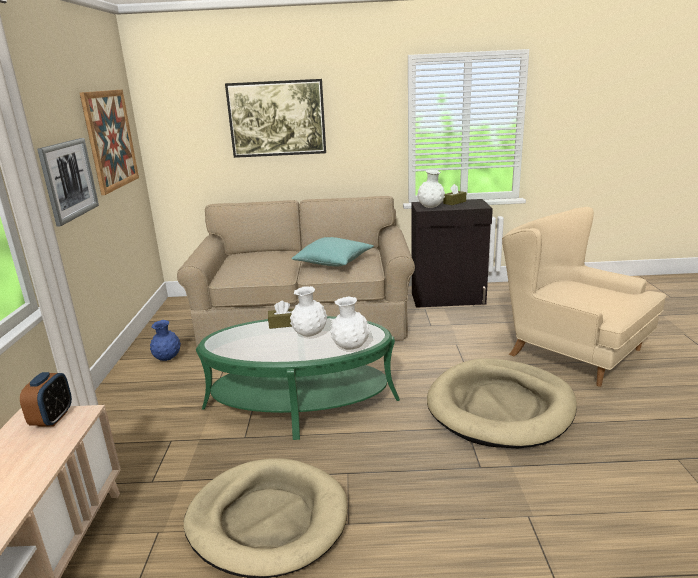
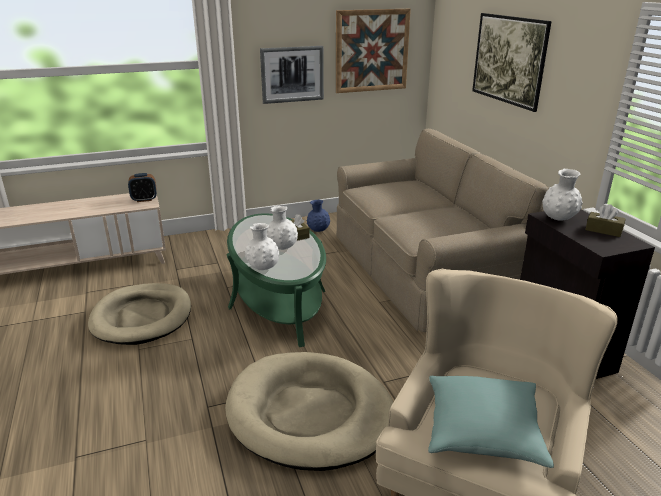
camera: 70 degrees right, 5 degrees up
(334, 262) = (423, 221): turquoise pillow -> turquoise pillow (483, 431)

